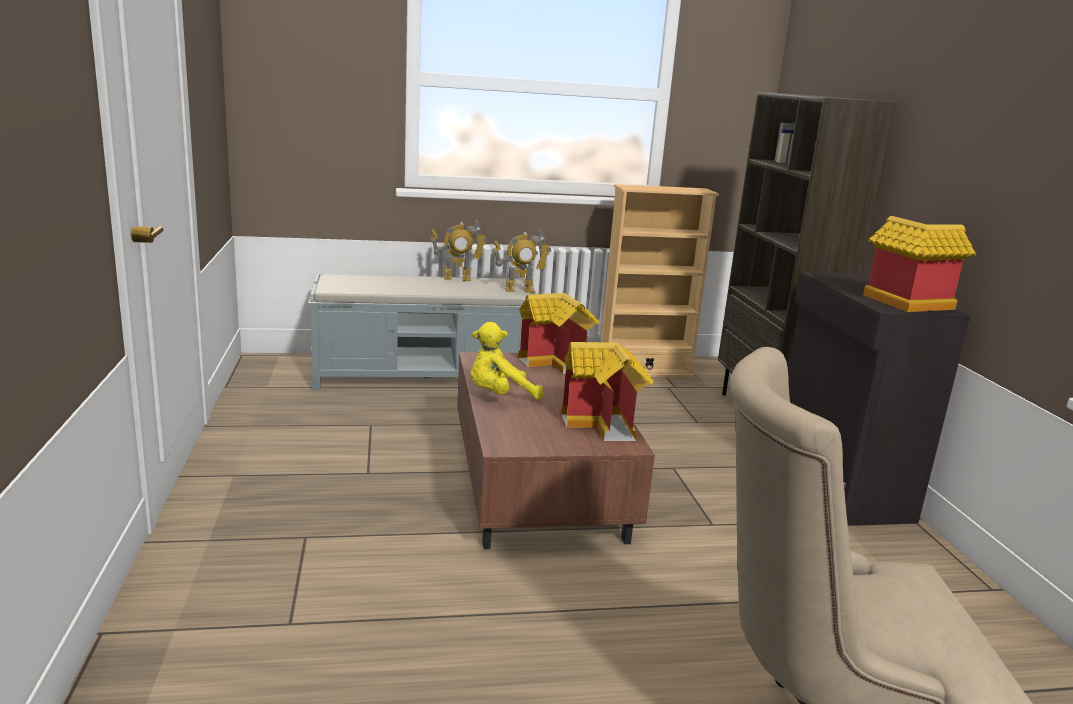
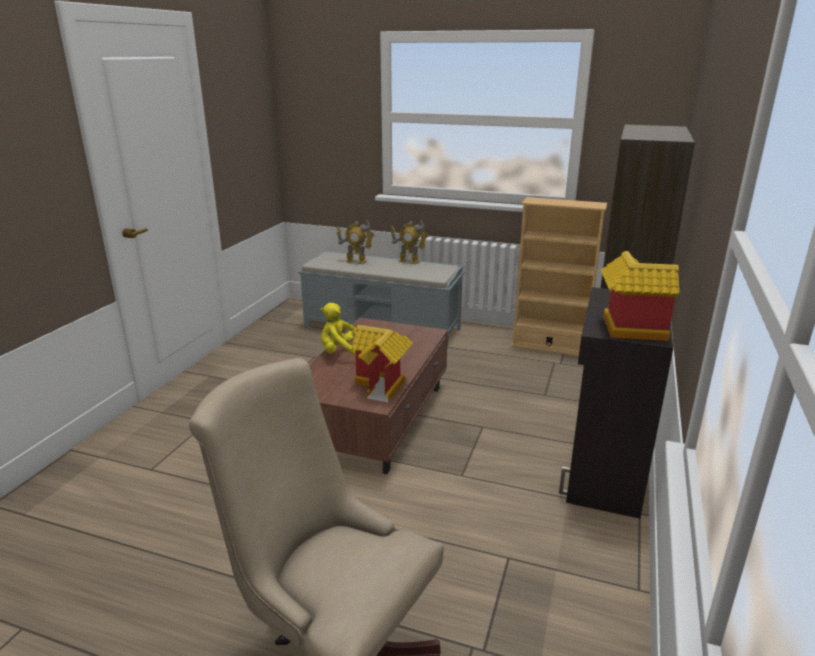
camera: 30 degrees right, 5 degrees up
(519, 290) = (440, 275): toy robot -> toy robot (356, 261)
(557, 362) = (414, 334): toy house -> none

